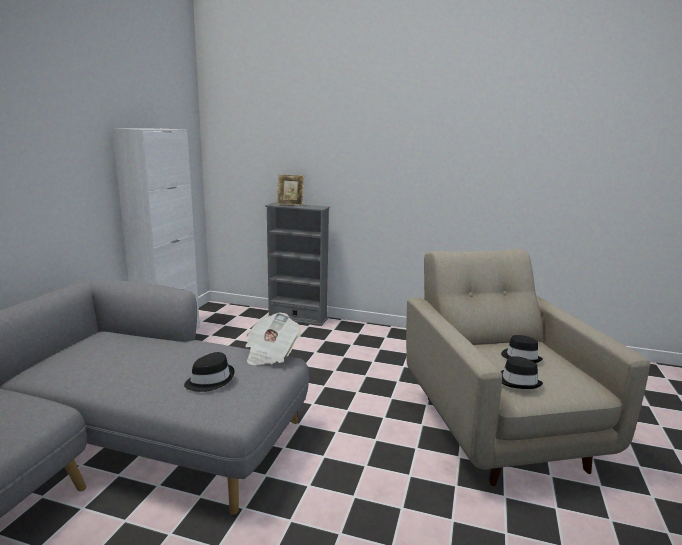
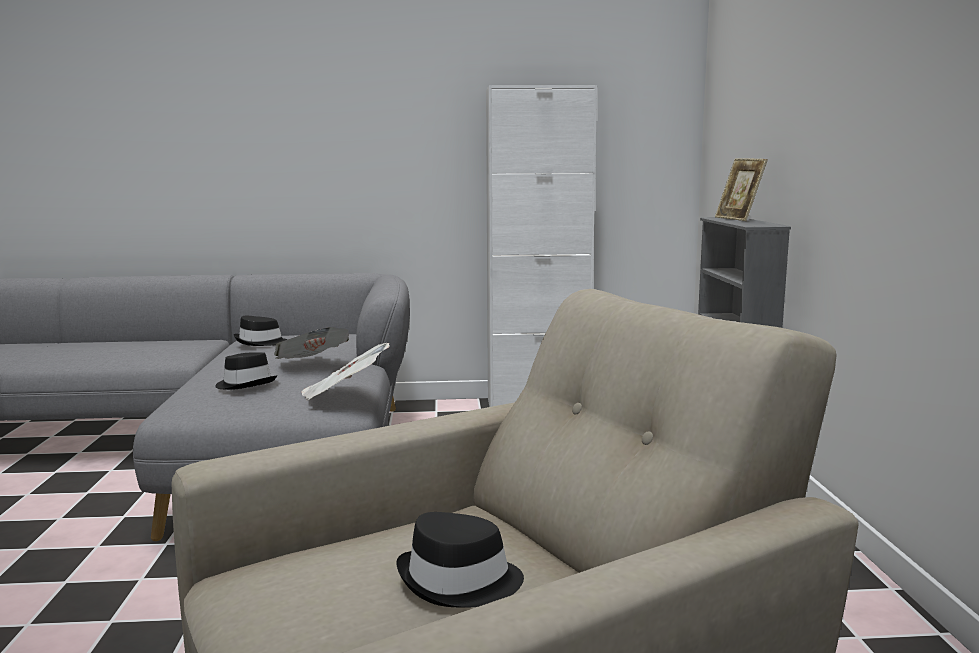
camera: 70 degrees right, 5 degrees down
(189, 354) = (312, 365): none -> newspaper
(518, 381) = (303, 578): black hat -> black hat (261, 342)

